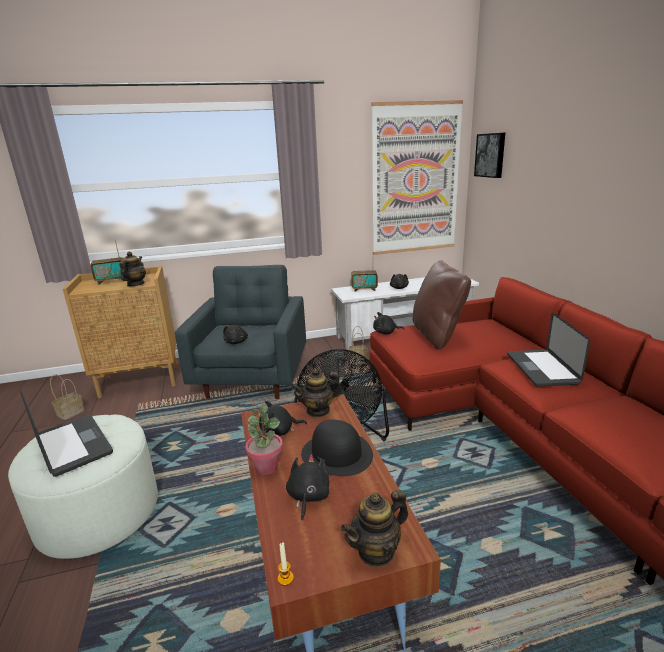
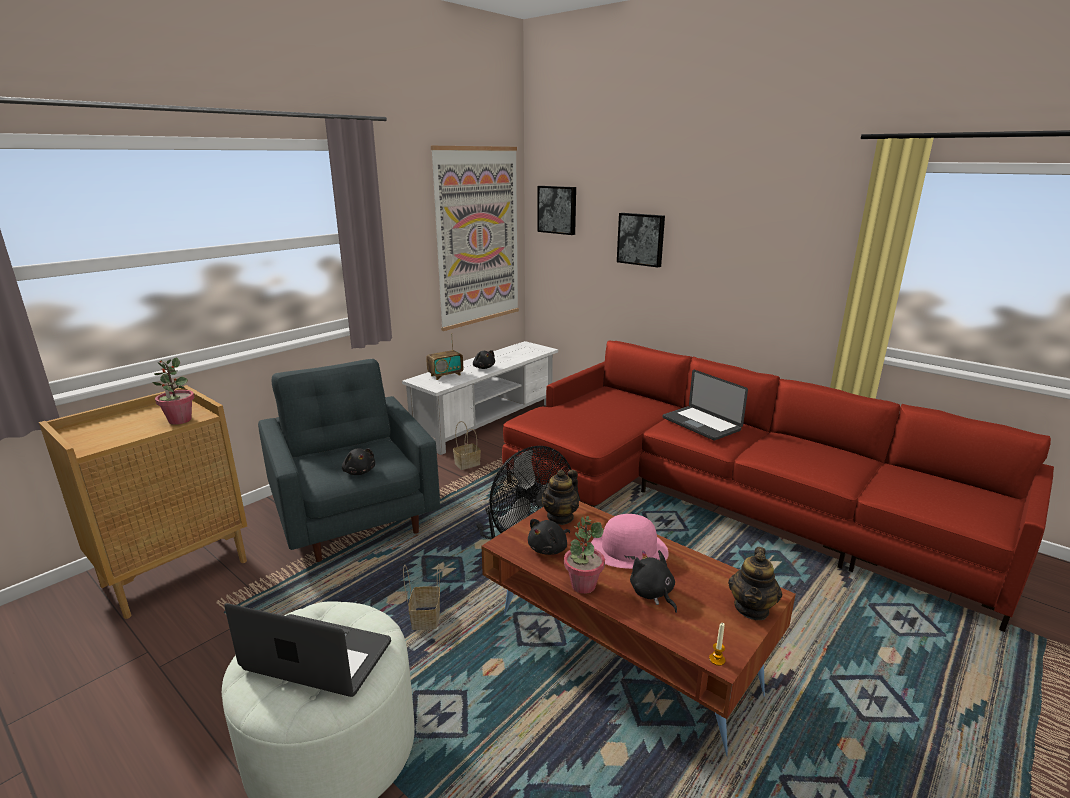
camera: 35 degrees left, 0 degrees up
(71, 412) = (99, 654): basket -> basket (425, 617)
(112, 281) = (120, 422): radio -> none
(135, 284) = (179, 420): teapot -> potted plant
(337, 454) = (629, 549): black hat -> pink hat
(386, 333) = (524, 421): black plush toy -> none
(437, 335) = (579, 413): brown pillow -> none
(551, 180) = (641, 239): none -> picture

